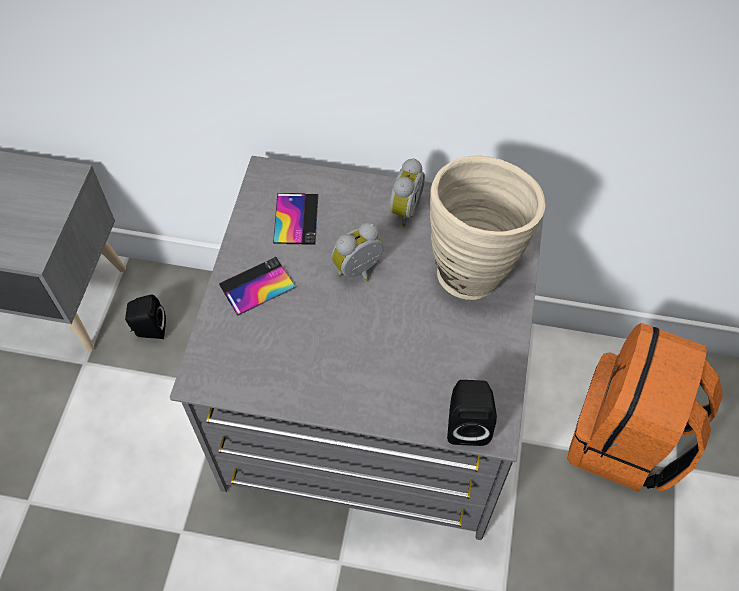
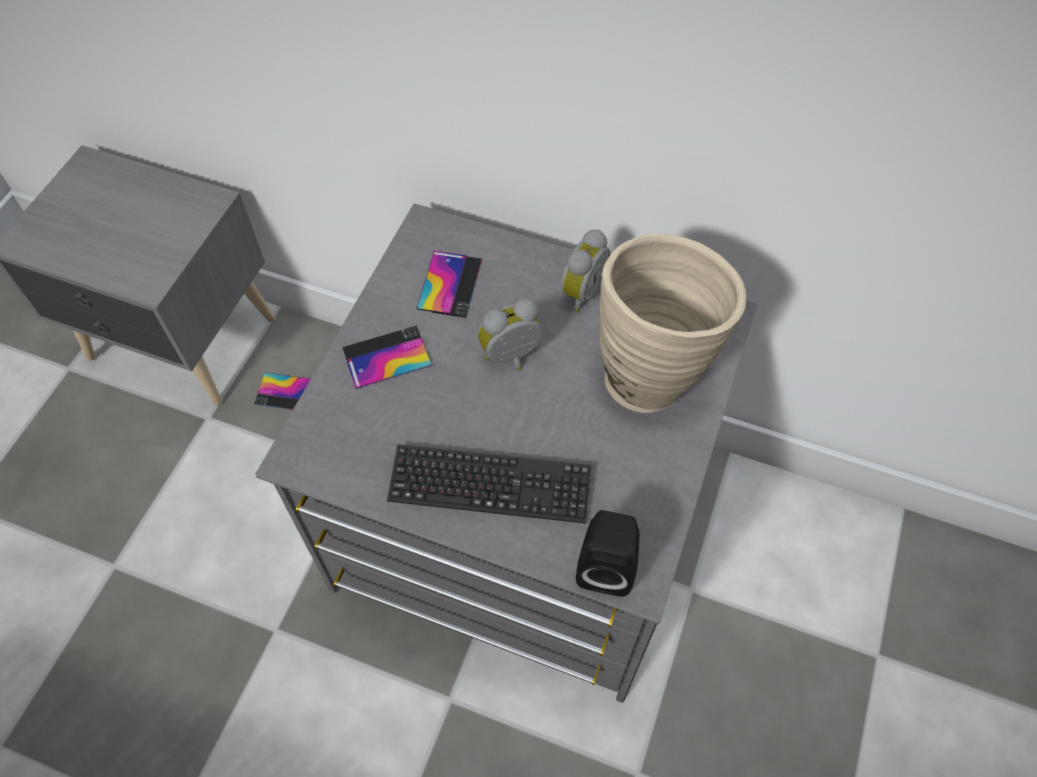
camera: 10 degrees right, 0 degrees up
(149, 330) = (286, 392): black speaker -> phone
(363, 376) = (490, 486): none -> keyboard
(626, 440) = (821, 611): orange backpack -> none

